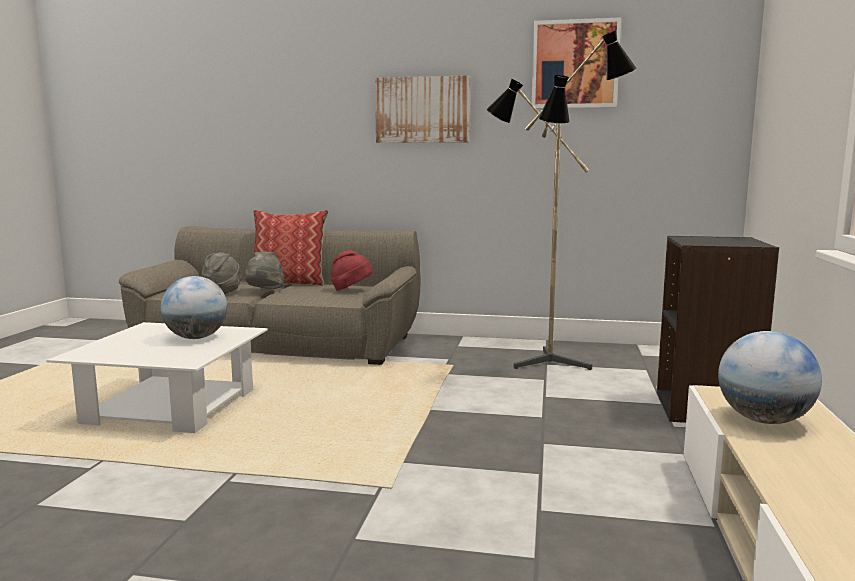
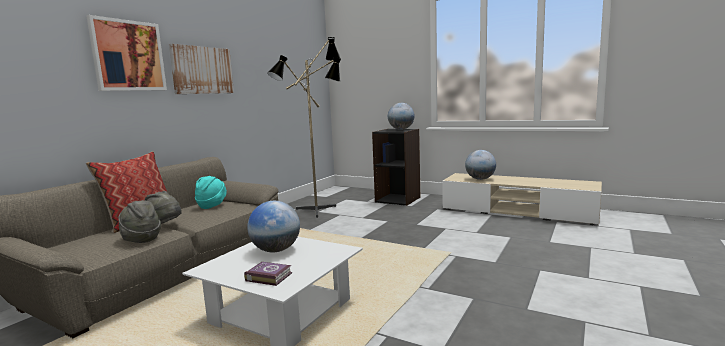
camera: 70 degrees left, 0 degrees up
(114, 346) = (268, 276): none -> book
(351, 290) = (212, 205): red hat -> turquoise hat
(575, 64) = (272, 48): picture -> picture (128, 56)
(738, 242) = (401, 129): none -> globe

